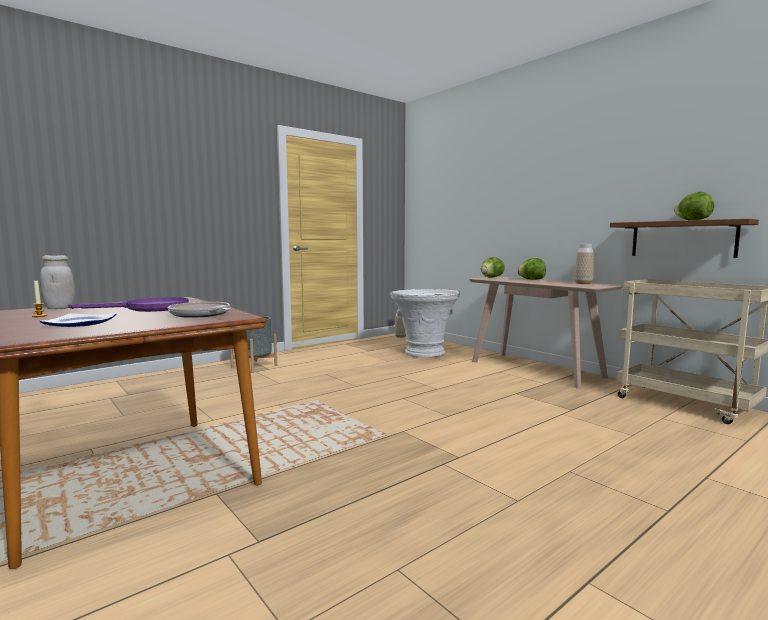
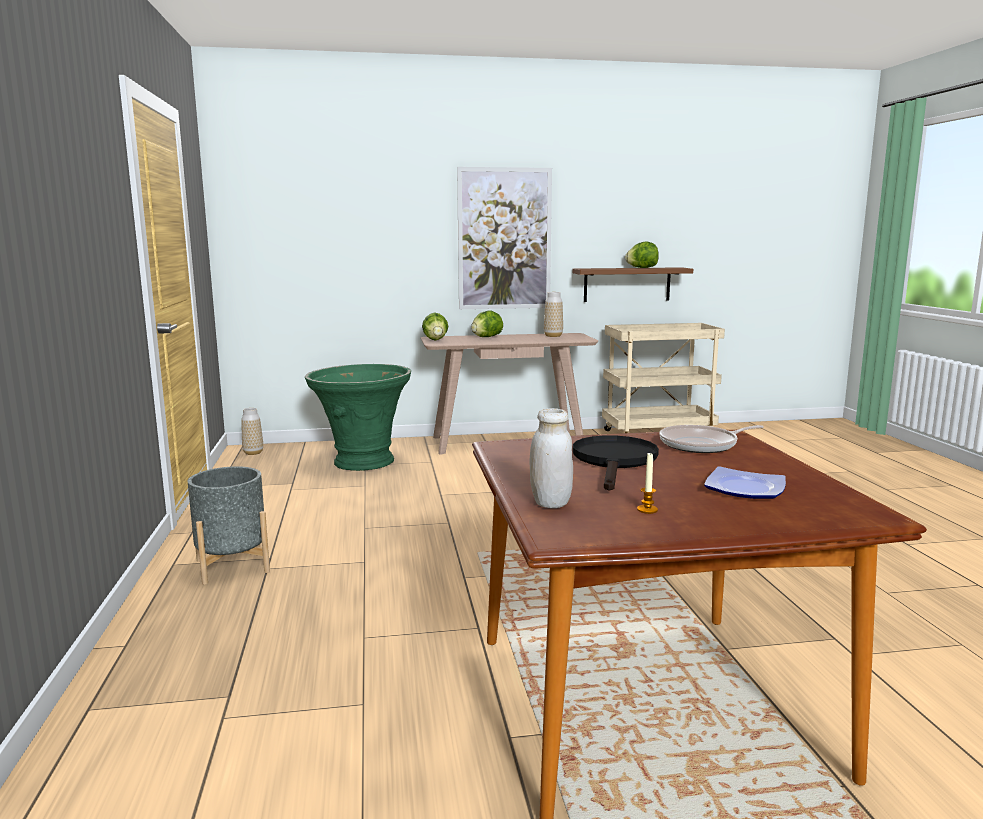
camera: 60 degrees left, 5 degrees up
(148, 308) = (614, 461): purple frying pan -> black frying pan
(424, 353) = (362, 462): white planter -> green planter
(563, 199) = (504, 239): none -> picture

